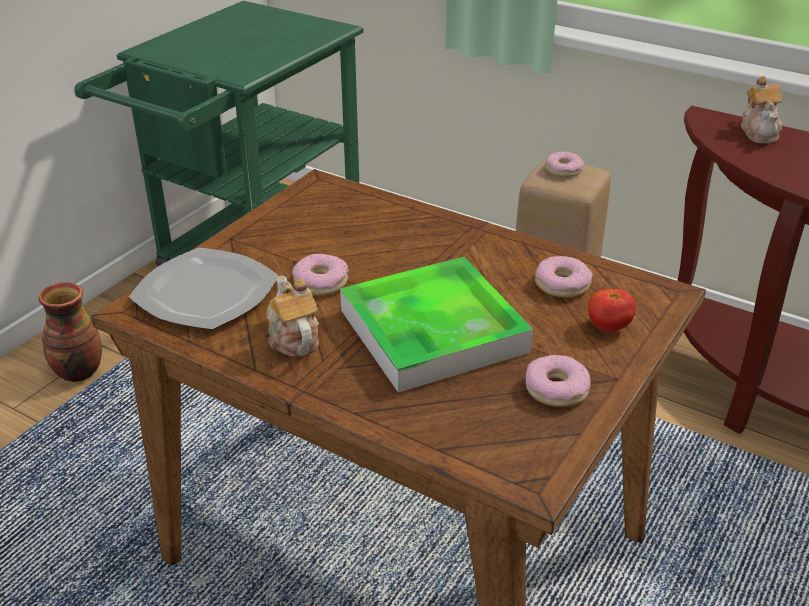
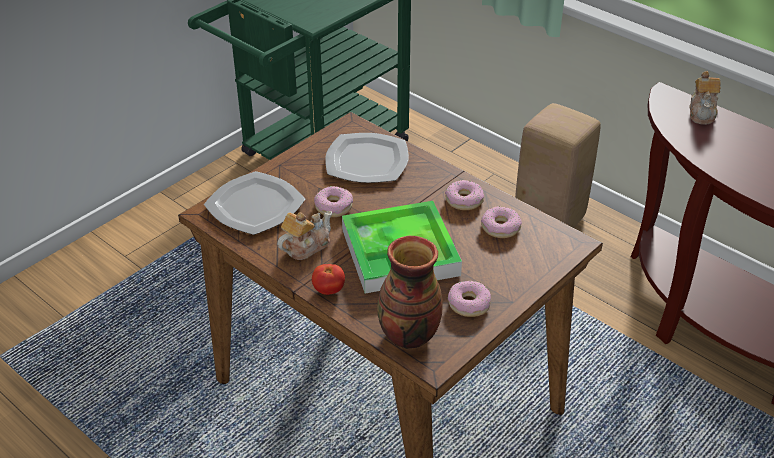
camera: 10 degrees right, 5 degrees up
(78, 372) = (173, 233): vase -> vase (408, 335)
(293, 338) = (305, 246): teapot -> teapot turned 60 degrees clockwise
(353, 222) = (368, 160): none -> plate
(563, 170) = (561, 116): donut -> donut (464, 200)
(608, 327) = (520, 263): tomato -> tomato (329, 290)

